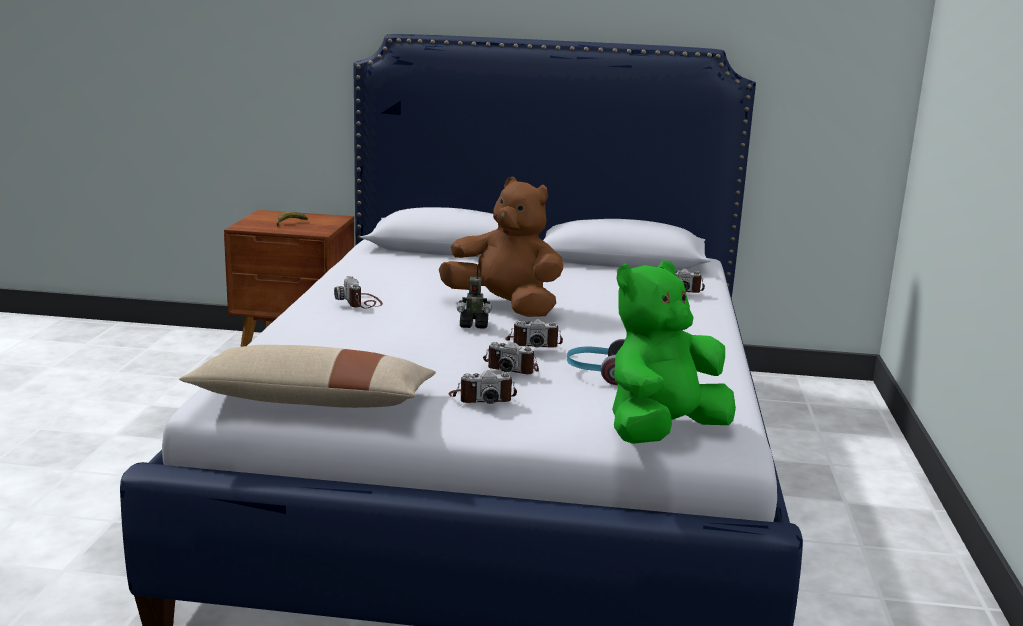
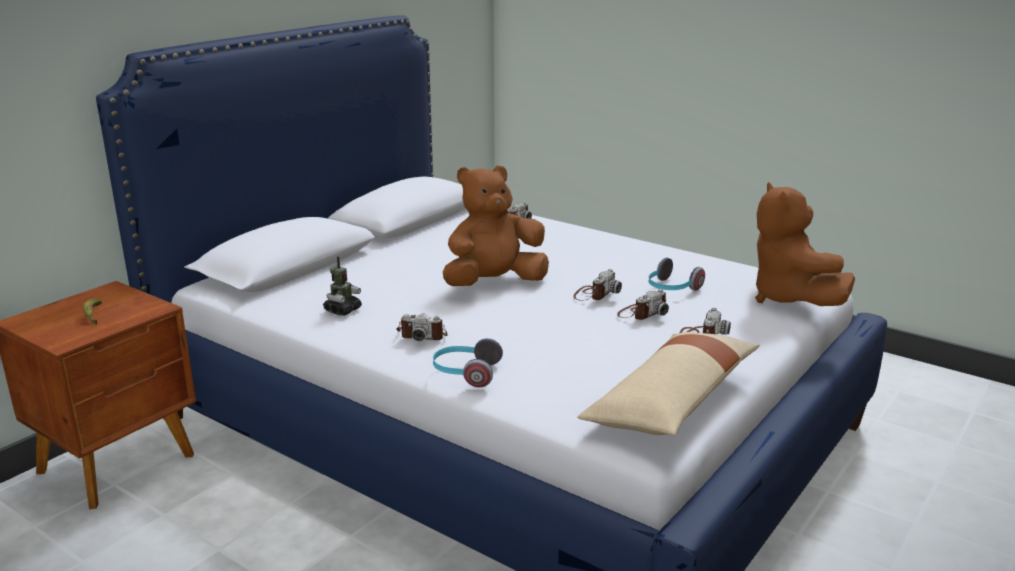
camera: 60 degrees left, 5 degrees up
(300, 325) = (465, 373): none -> headphones
(474, 325) = (534, 304): toy robot -> toy robot (342, 310)
(662, 433) = (789, 298): green plush toy -> brown plush toy

